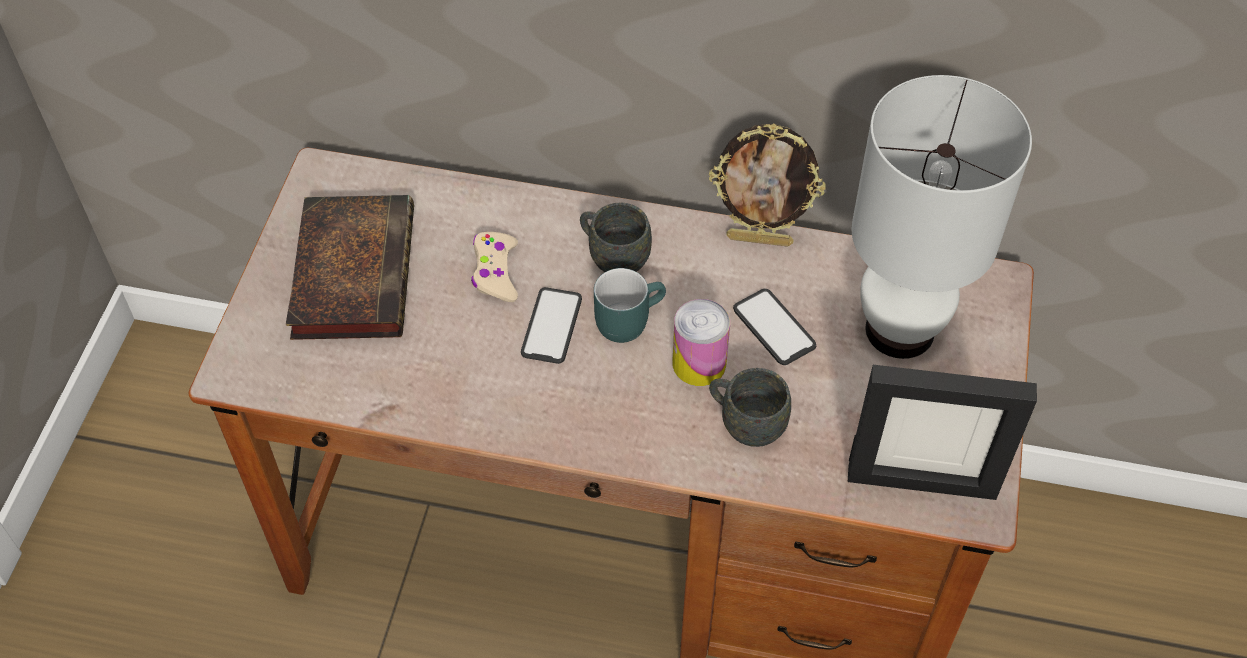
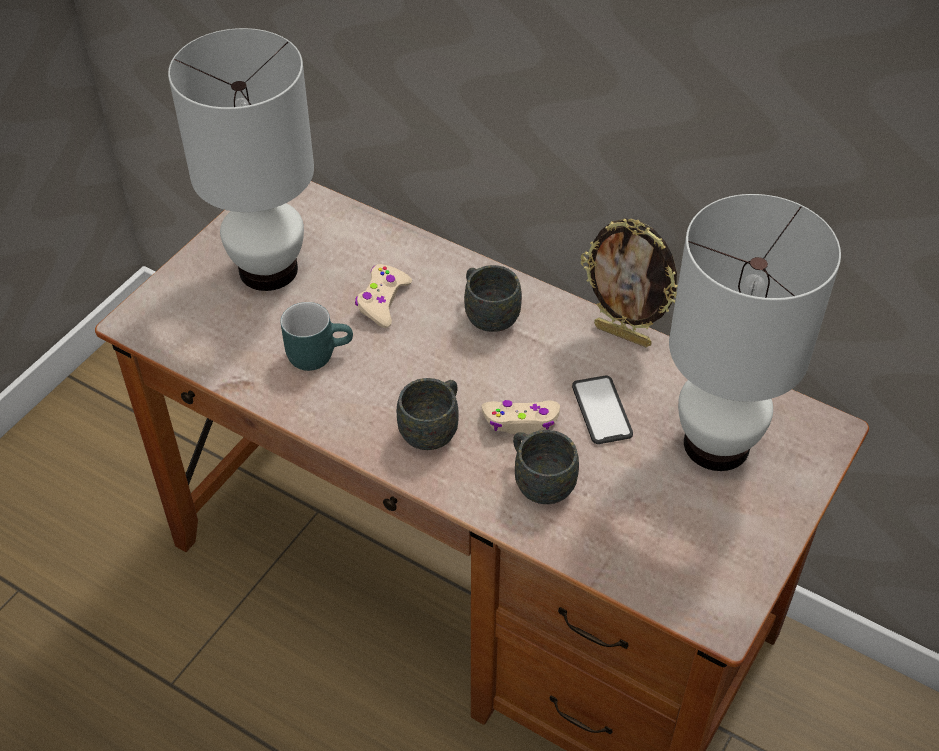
camera: 20 degrees right, 5 degrees down
(353, 270) = (268, 269): book -> white table lamp
(551, 326) = (409, 356): phone -> none
(613, 398) = (433, 428): none -> grey mug
(627, 318) = (476, 367): turquoise mug -> turquoise mug (318, 352)
(699, 363) = (521, 421): can -> beige game controller
(921, 479) = (678, 577): picture frame -> none

